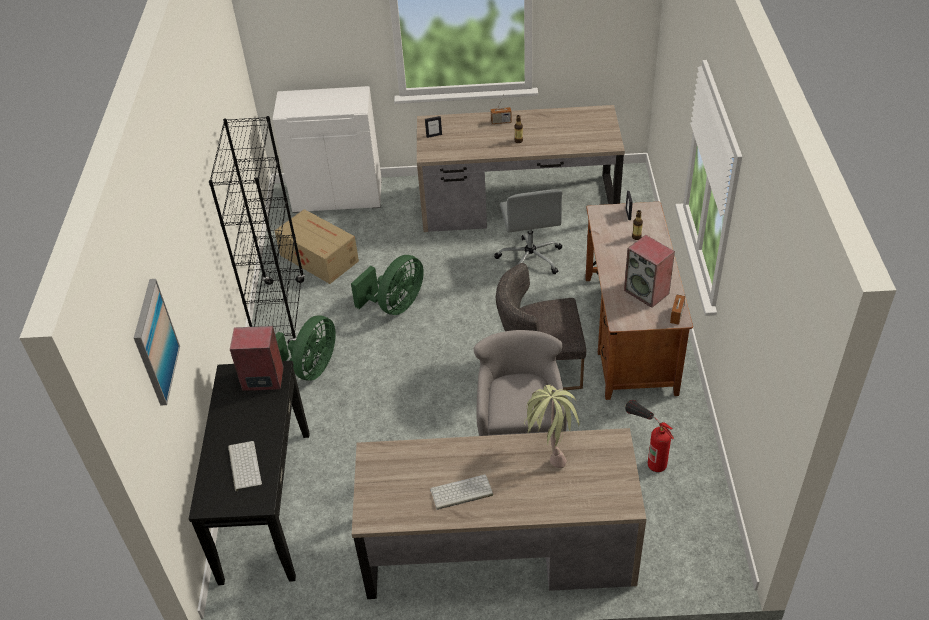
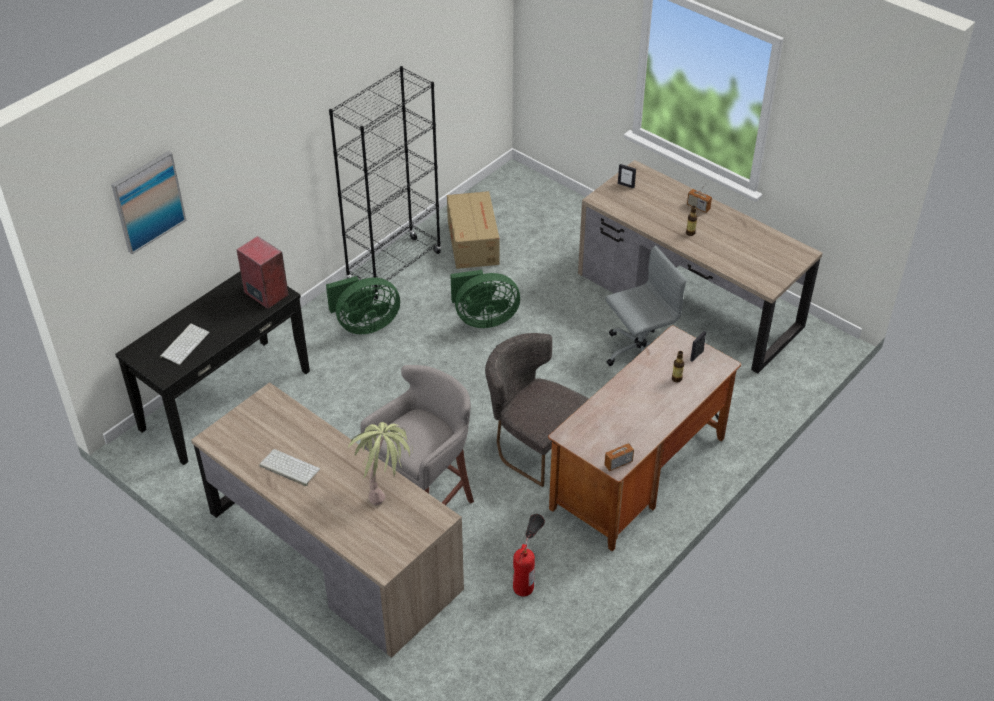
camera: 40 degrees right, 0 degrees up
(338, 196) = (548, 200): white cabinet -> none
(530, 258) = (638, 354): grey office chair -> grey office chair turned 150 degrees counterclockwise
(647, 292) = (621, 428): speaker -> none

